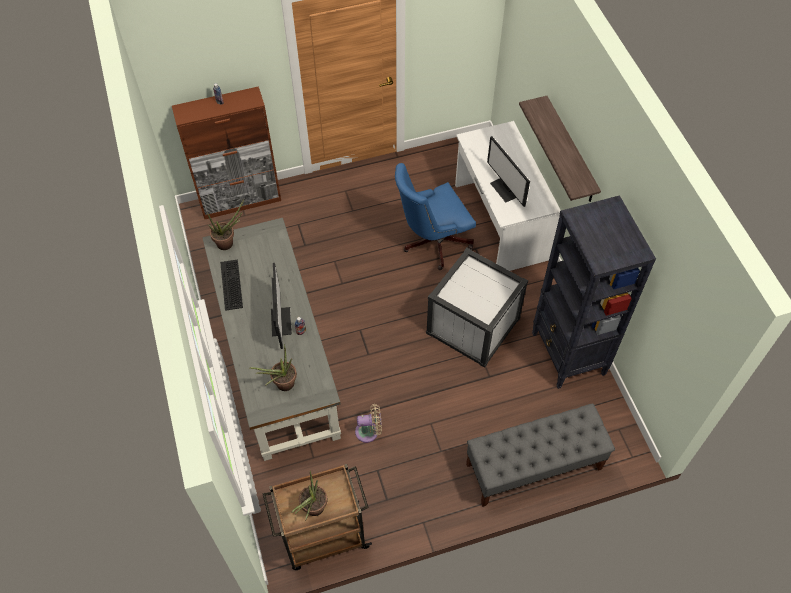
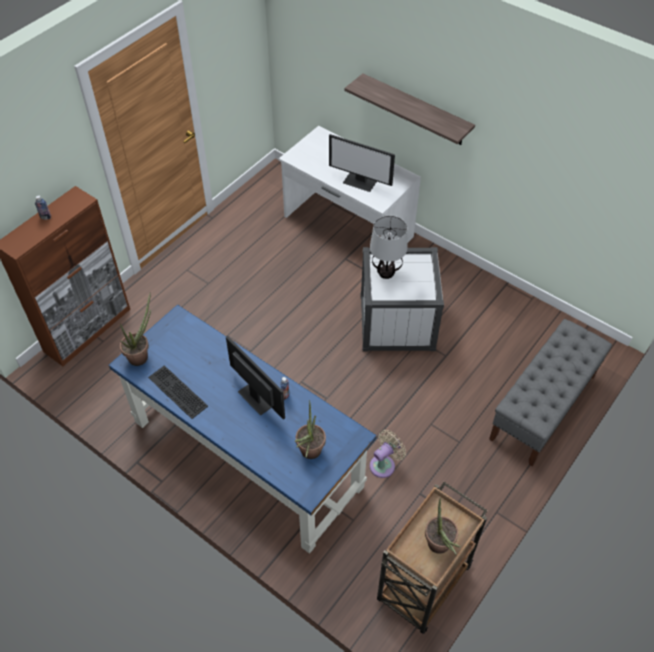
camera: 35 degrees left, 5 degrees down
(277, 360) = (245, 454): grey desk -> blue desk
(432, 242) = (303, 273): blue office chair -> none
(467, 279) = (386, 273): none -> table lamp
(568, 354) = (492, 302): black bookcase -> none

